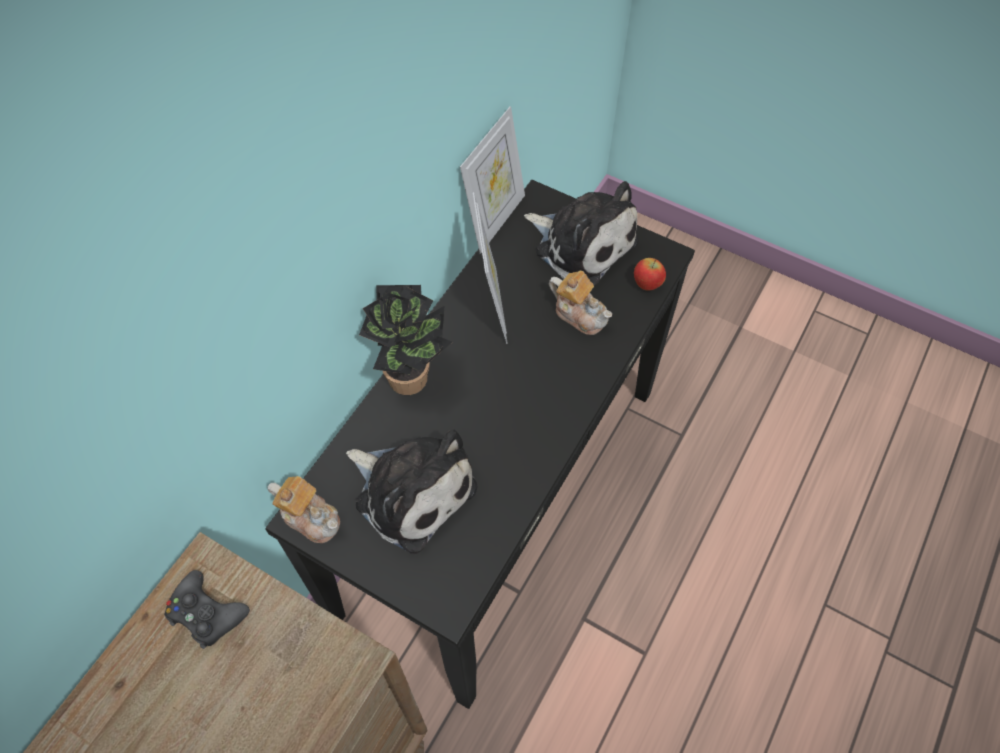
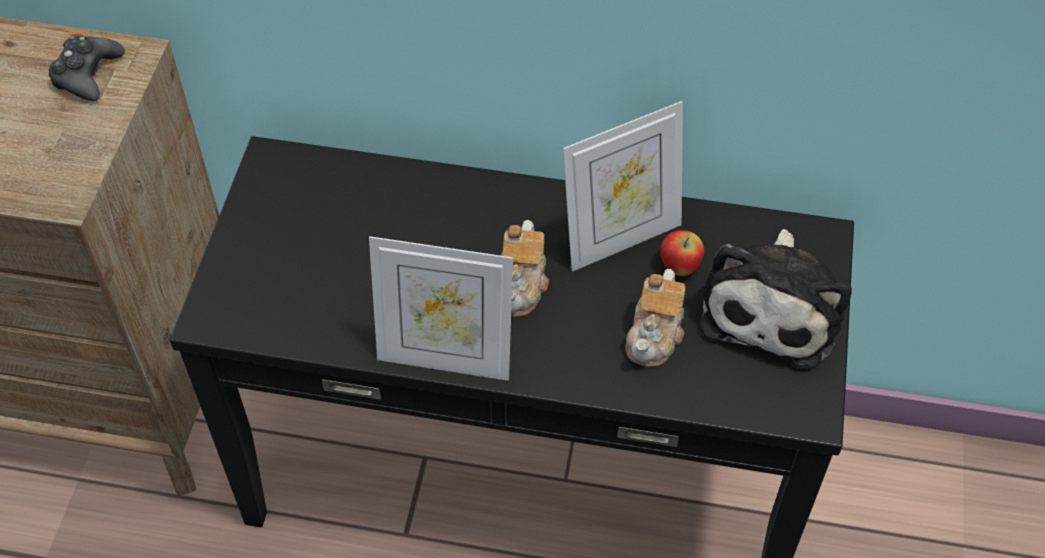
camera: 70 degrees right, 5 degrees down
(310, 517) = (275, 167): teapot -> teapot (521, 286)
(411, 490) = (336, 241): plush toy -> none
(413, 380) = (478, 197): potted plant -> none
(495, 220) = (759, 202): picture frame -> picture frame (445, 358)
(647, 284) = (744, 400): apple -> apple (679, 267)

